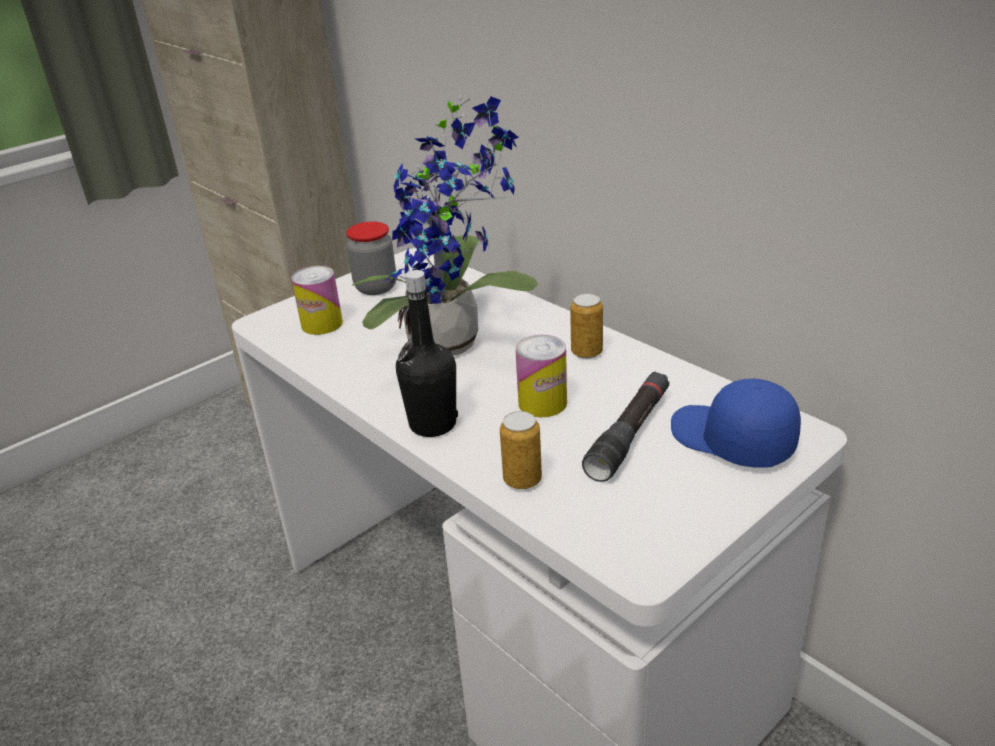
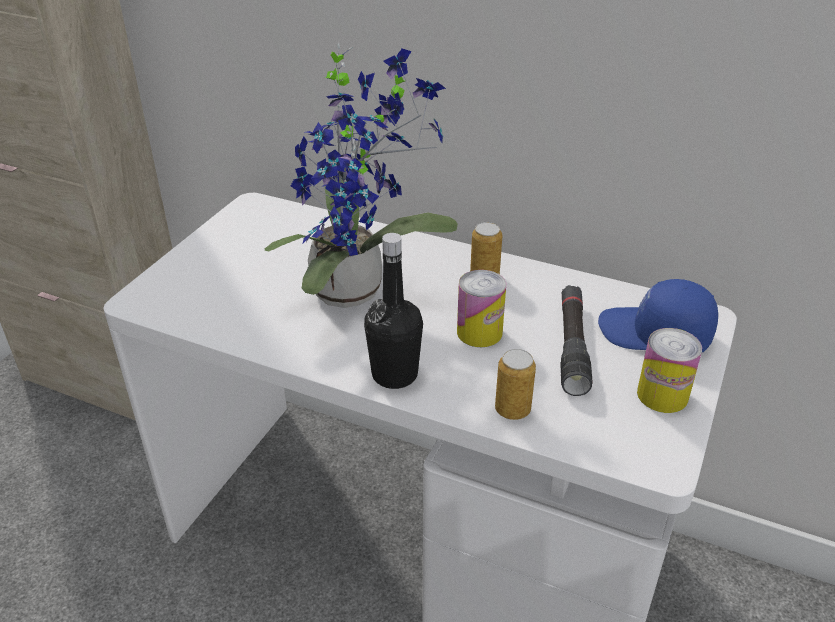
camera: 25 degrees left, 5 degrees up
(322, 324) = (206, 292): can -> can (662, 395)
(376, 287) = (235, 242): jar -> none

